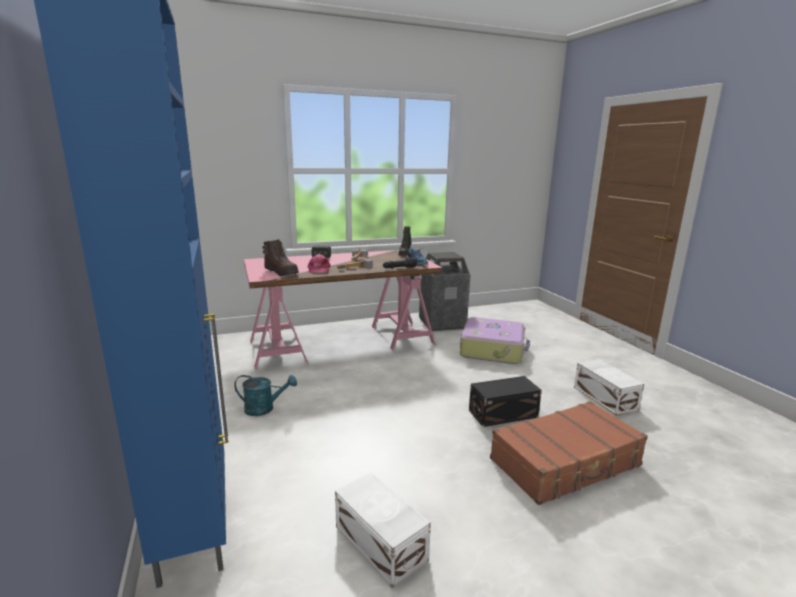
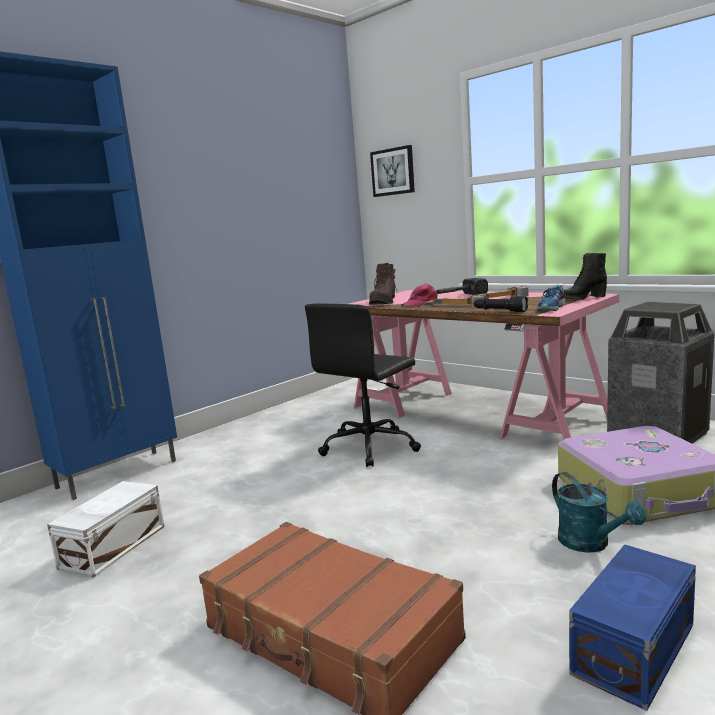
camera: 65 degrees right, 5 degrees down
(208, 153) = (393, 171): none -> picture
(264, 408) = (288, 436): turquoise watering can -> turquoise watering can (590, 544)
(343, 386) = (370, 447): none -> black office chair
(504, 414) = (423, 552): black storage box -> none
(605, 397) = (636, 648): white storage box -> blue storage box

